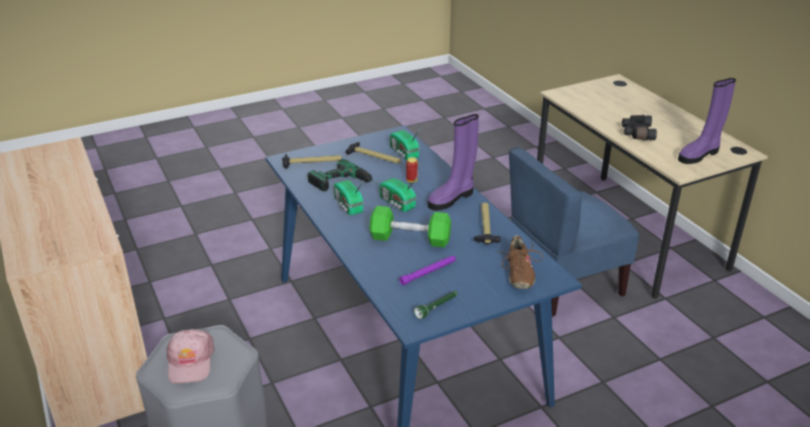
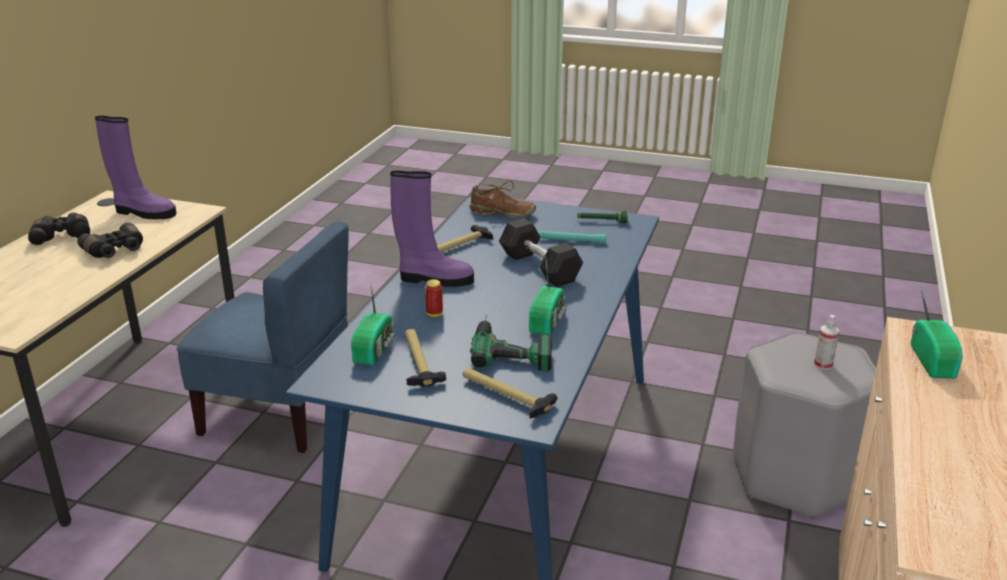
camera: 135 degrees left, 5 degrees down
(190, 362) = (823, 365): pink cap -> spray bottle
(397, 203) = (494, 299): radio -> radio (933, 360)
(410, 238) = (539, 267): green dumbbell -> black dumbbell
(429, 272) = (569, 241): purple flashlight -> turquoise flashlight
(518, 273) = (502, 213): brown shoe -> brown shoe turned 60 degrees clockwise
(684, 126) = (62, 235): none -> black binoculars

